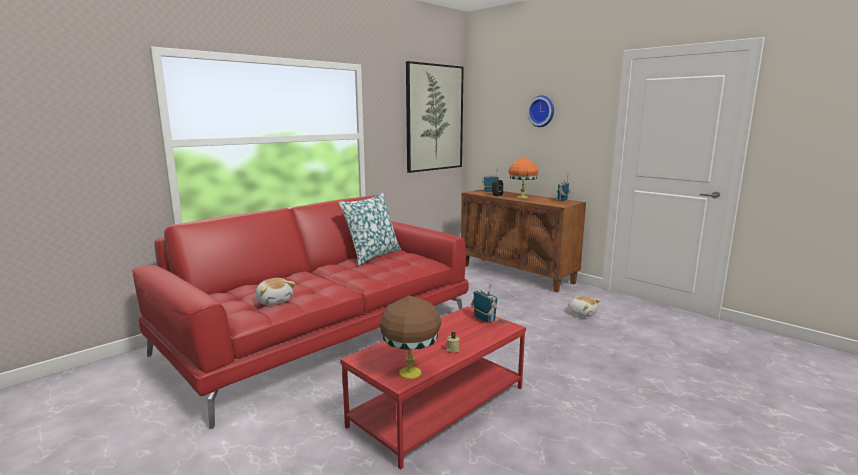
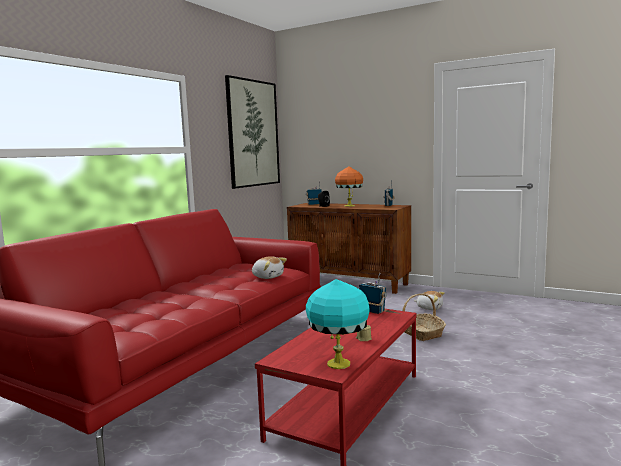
camera: 15 degrees left, 5 degrees down
(274, 301) = (147, 319): plush toy -> plush toy (268, 277)
(372, 255) = (222, 270): pillow -> none
(411, 372) = (339, 363): brown table lamp -> turquoise table lamp
(542, 111) = (359, 123): wall clock -> none
(555, 340) = (420, 333): none -> basket

